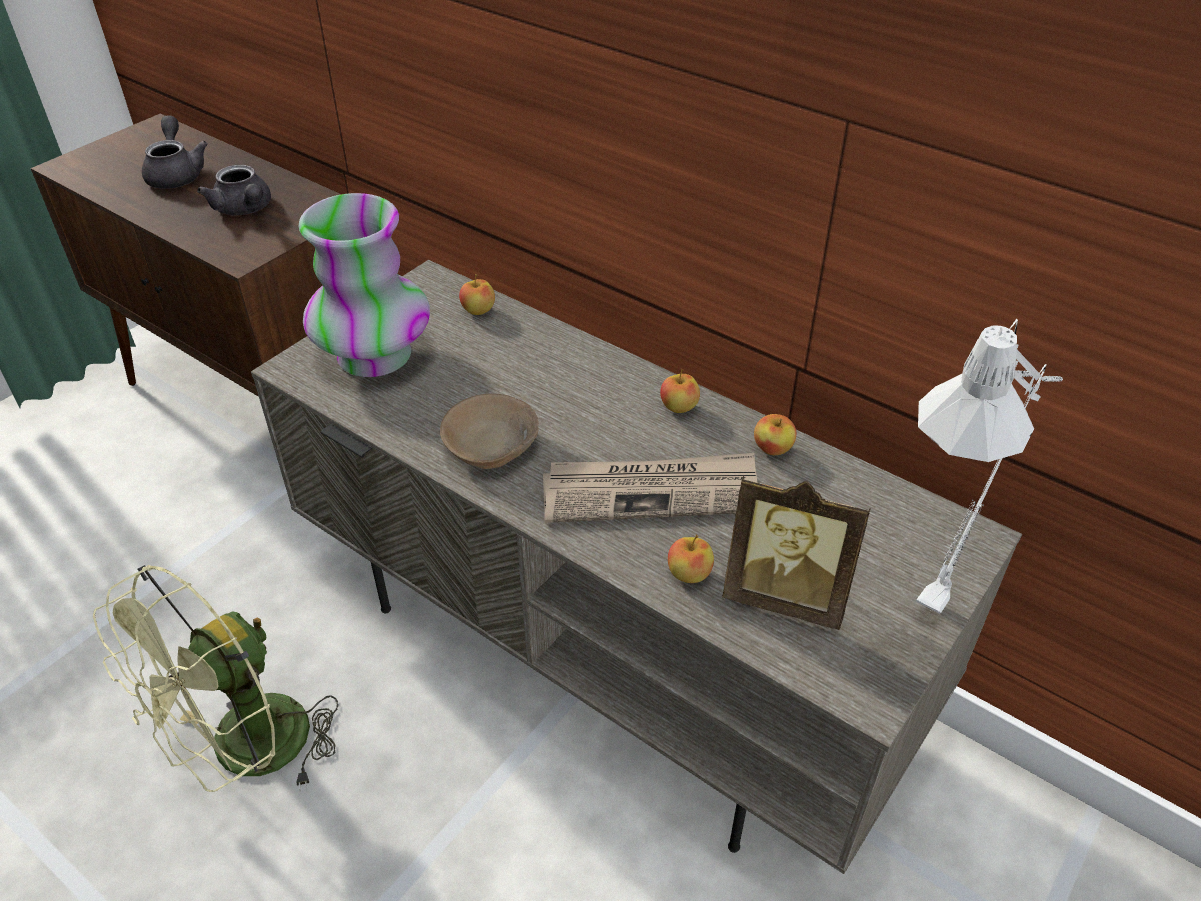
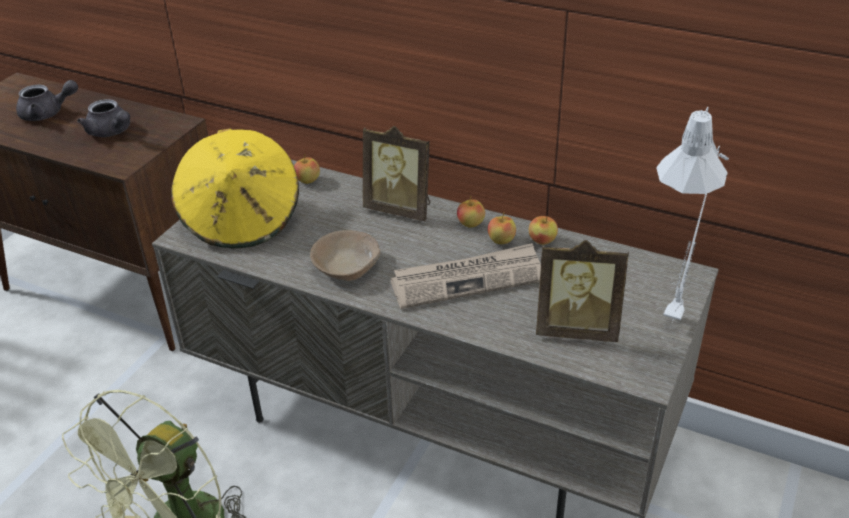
camera: 10 degrees left, 5 degrees down
(177, 174) = (48, 114): grey teapot -> grey teapot turned 105 degrees clockwise
(375, 355) = (242, 220): vase -> yellow hat
(589, 370) = (400, 208): none -> picture frame
(689, 574) = (509, 325): apple -> apple (501, 240)

